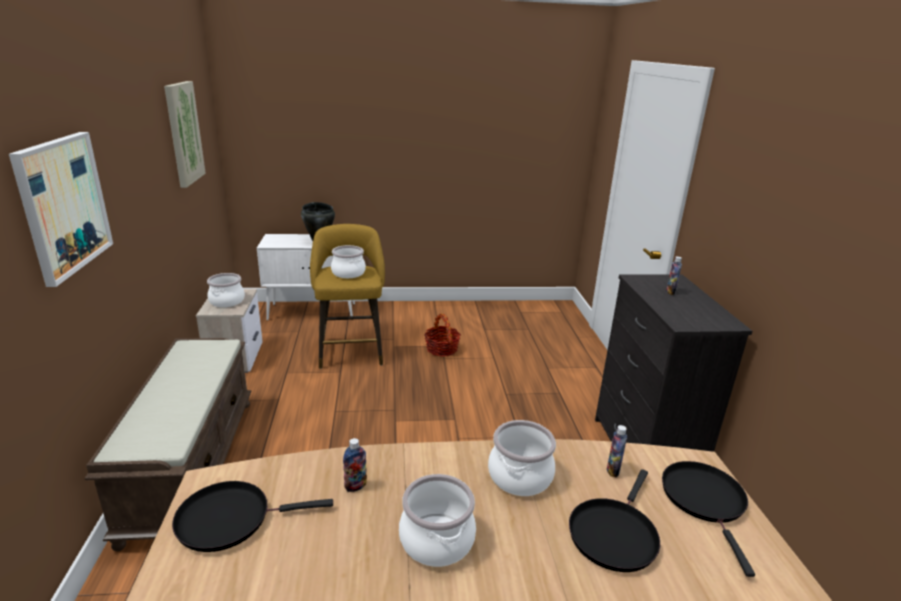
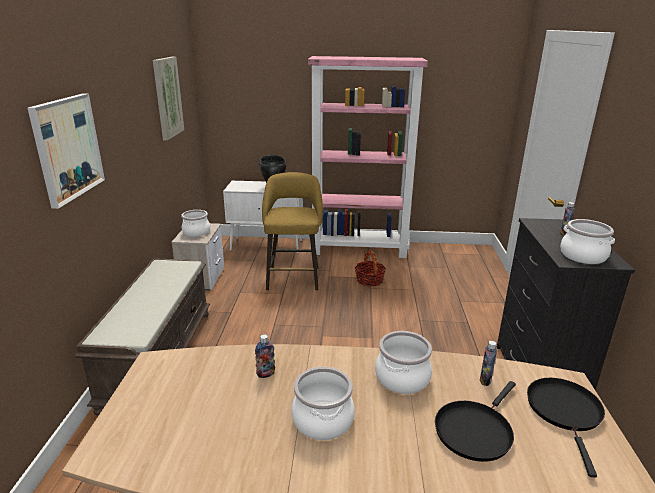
camera: 10 degrees right, 0 degrees up
(230, 519) = (166, 389): black frying pan -> none
(348, 273) = (292, 212): cooking pot -> cooking pot (583, 256)
(425, 311) = (360, 249): none -> pink bookcase

